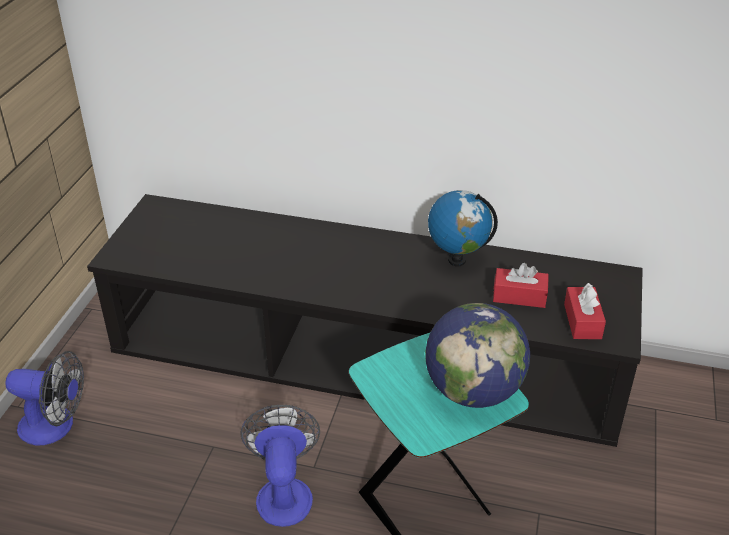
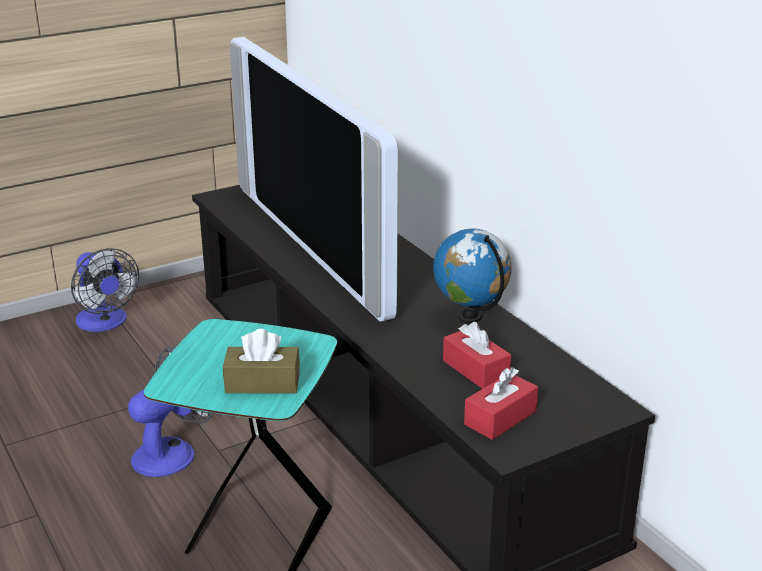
camera: 45 degrees right, 10 degrees down
(269, 258) = (318, 245): none -> television
(473, 391) = (262, 383): globe -> brown tissue box

